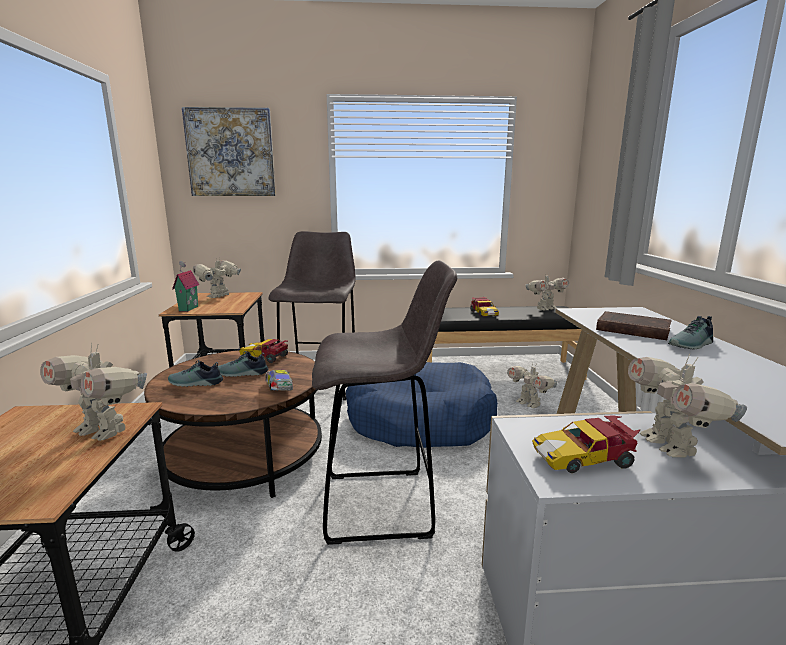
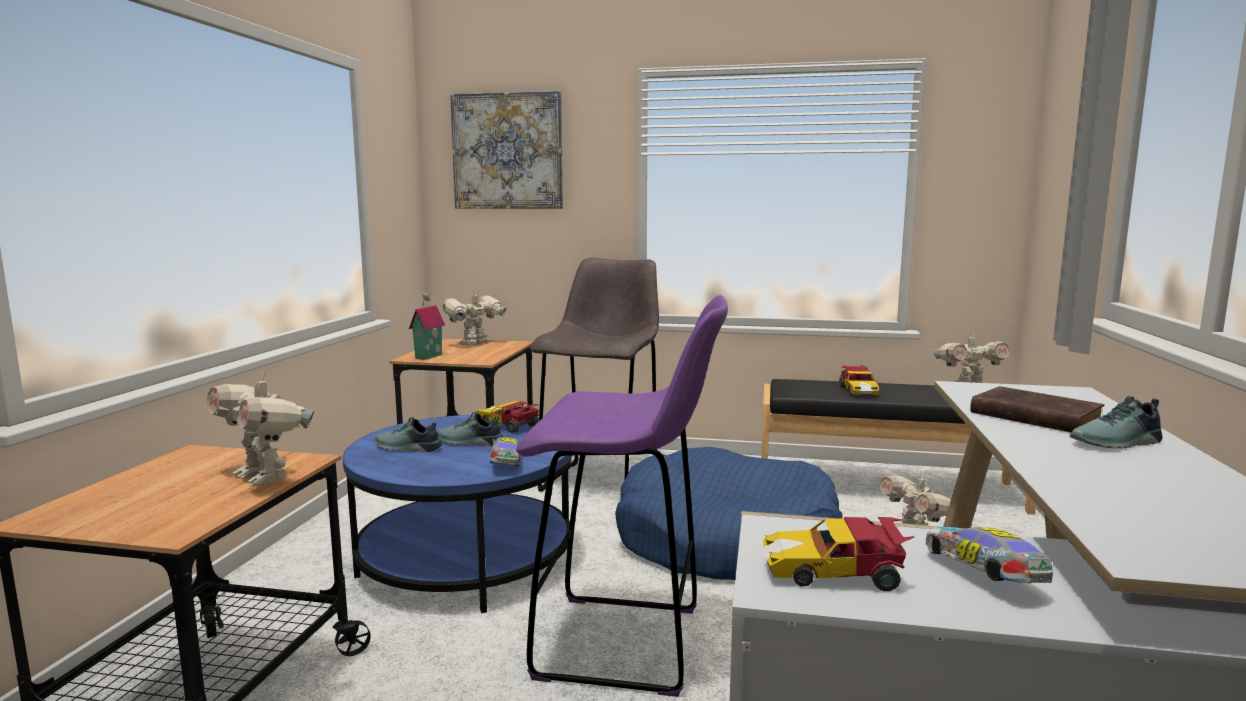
camera: 15 degrees right, 5 degrees down
(245, 457) = (466, 559): brown coffee table -> blue coffee table
(382, 504) = (625, 643): grey stool -> purple stool
(670, 446) = (985, 575): toy robot -> toy car

